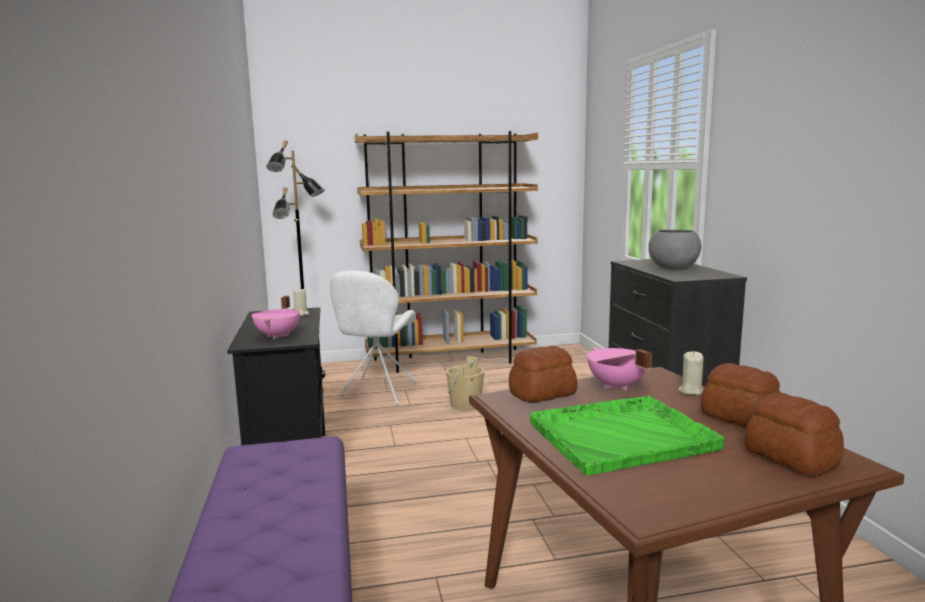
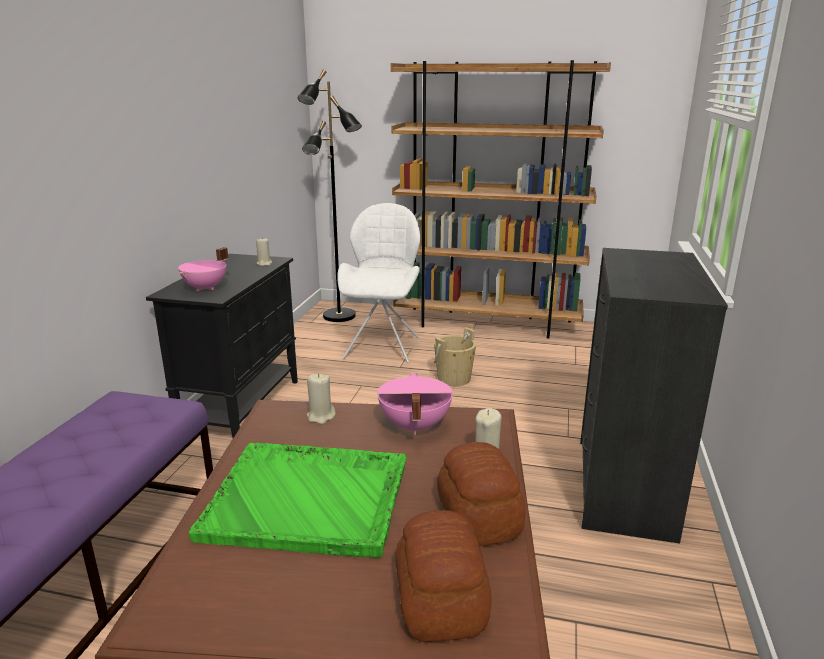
camera: 25 degrees right, 10 degrees up
(377, 392) = (382, 346): white chair -> white chair turned 150 degrees clockwise
(541, 394) = (321, 416): bread -> beige candle
(673, 268) = (657, 271): grey bowl -> none

